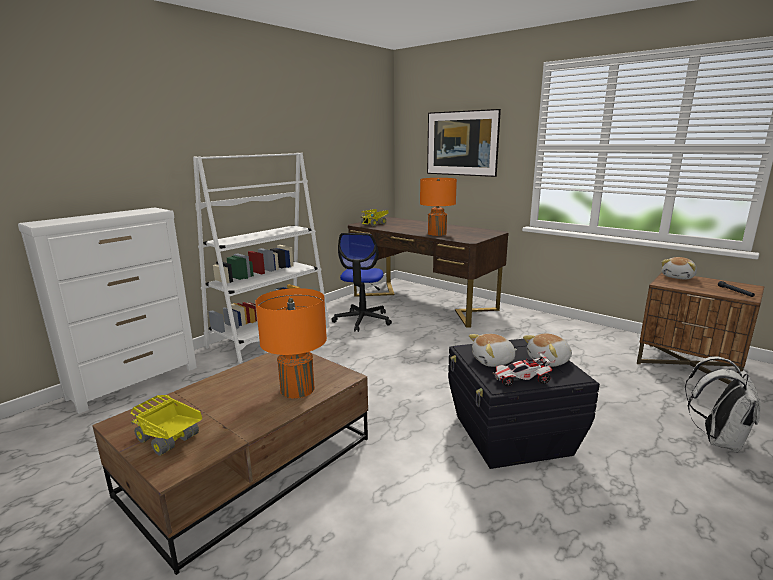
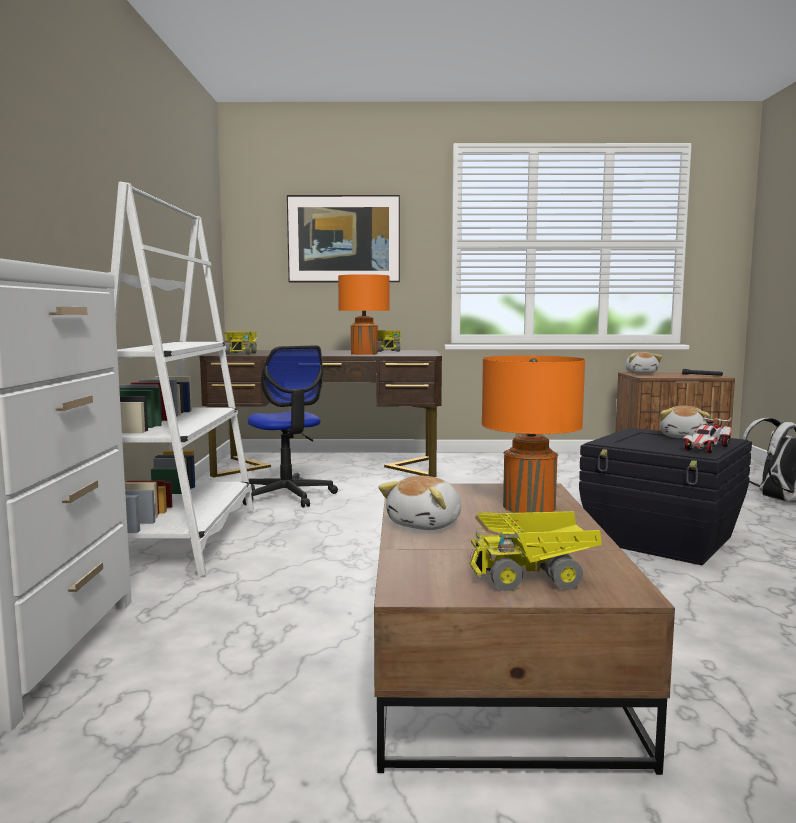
camera: 40 degrees left, 10 degrees down
(468, 230) = (388, 351): none -> toy truck
(493, 361) = (649, 444): plush toy -> plush toy (426, 524)

